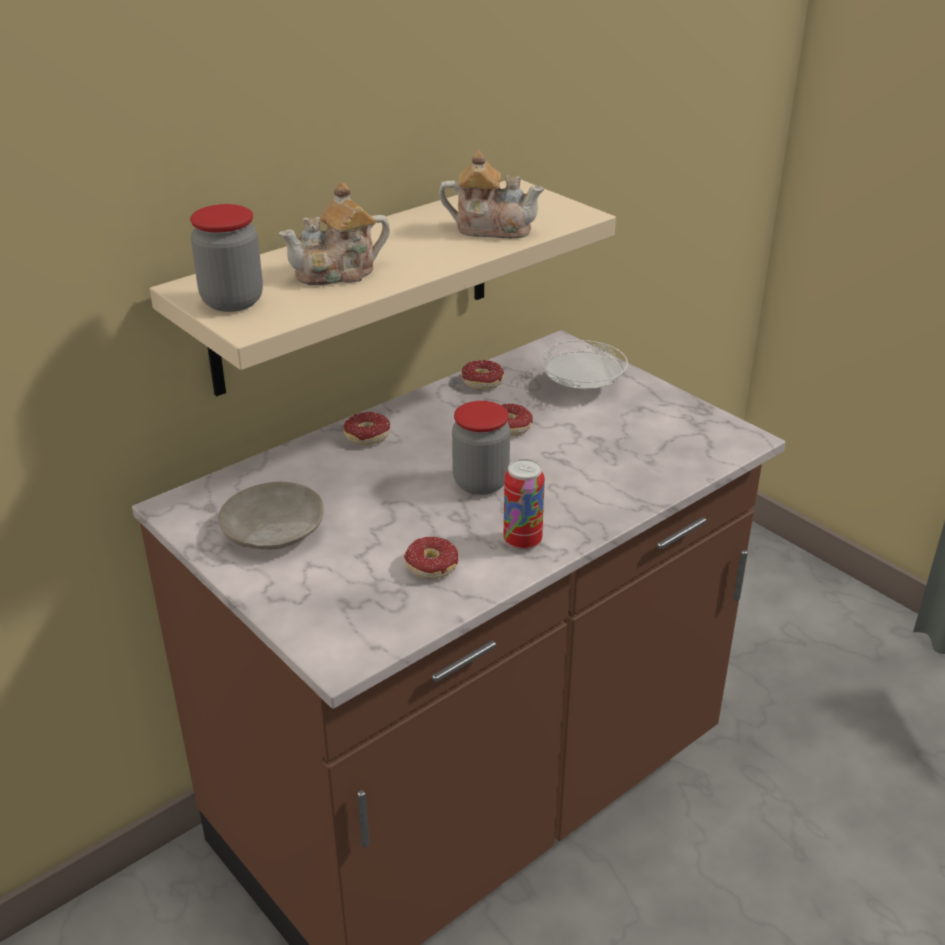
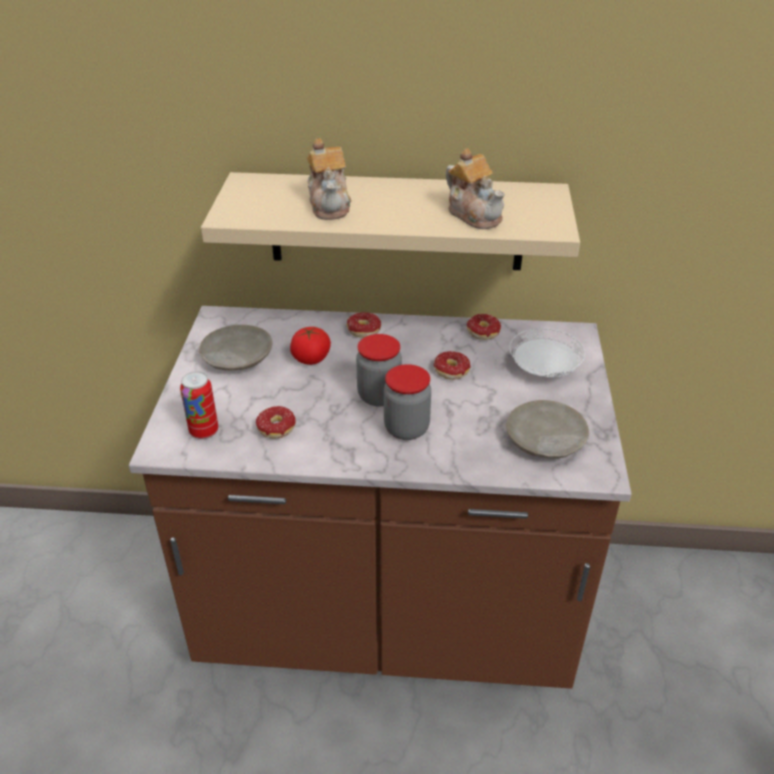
camera: 45 degrees right, 5 degrees up
(232, 301) = (247, 198): jar -> jar (406, 428)
(338, 273) = (330, 205): teapot -> teapot turned 120 degrees counterclockwise
(357, 488) = (311, 358): none -> tomato
(522, 541) = (344, 446): can -> can (204, 431)
(670, 439) = (544, 440): none -> beige plate

